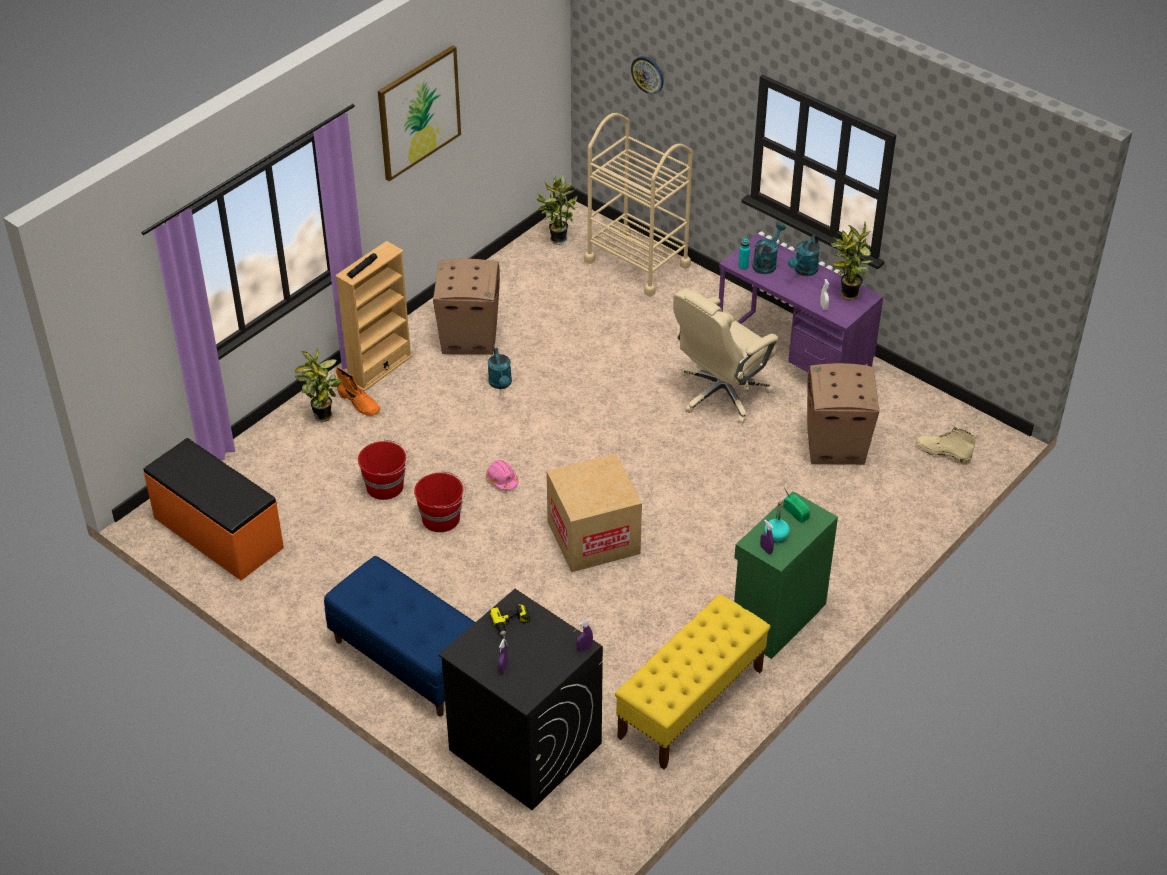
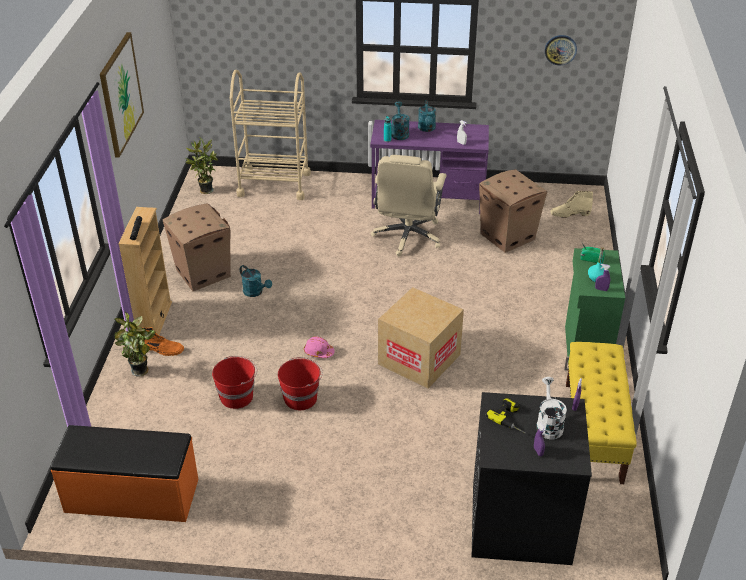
camera: 35 degrees left, 5 degrees down
(408, 659) = (375, 509): blue bench -> none
(540, 650) = (548, 424): none -> white watering can
(648, 74) = (251, 32): wall clock -> wall clock (560, 49)
(847, 295) = (468, 132): potted plant -> none

